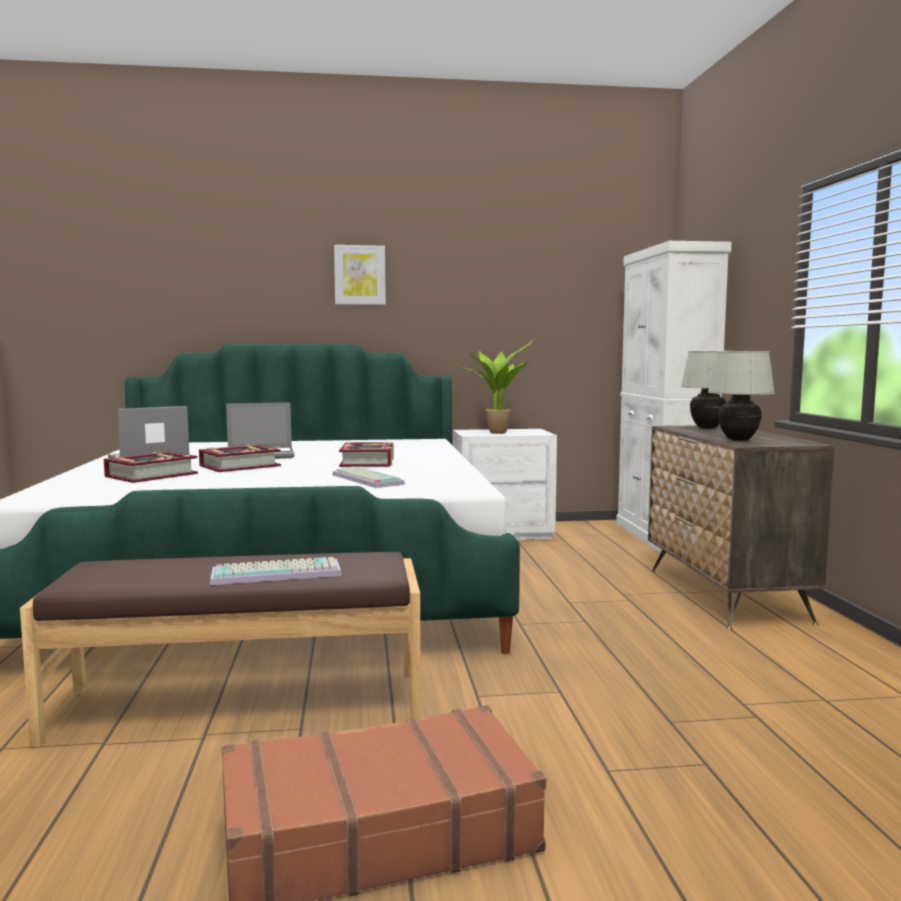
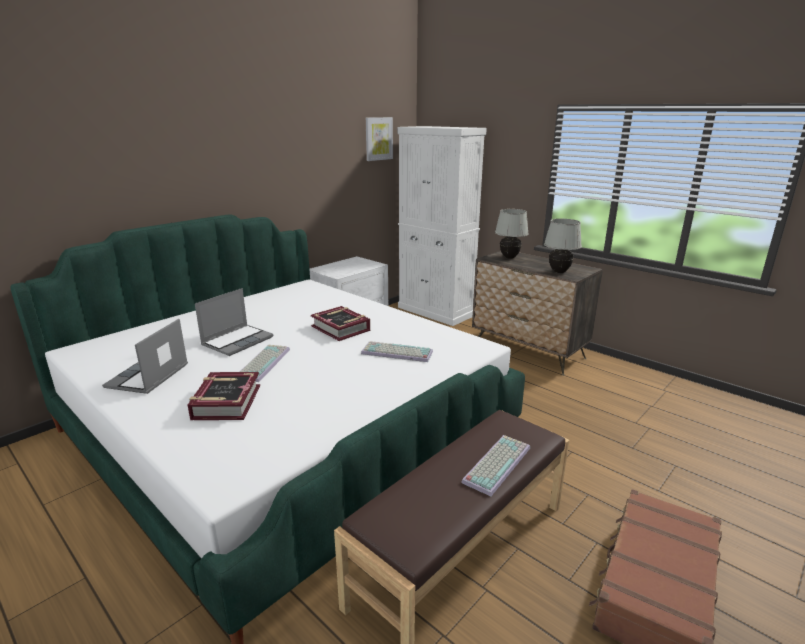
camera: 40 degrees left, 15 degrees up
(239, 466) = (262, 363): book -> keyboard
(360, 275) = (221, 150): picture -> picture (378, 138)
(498, 432) = (346, 268): potted plant -> none

